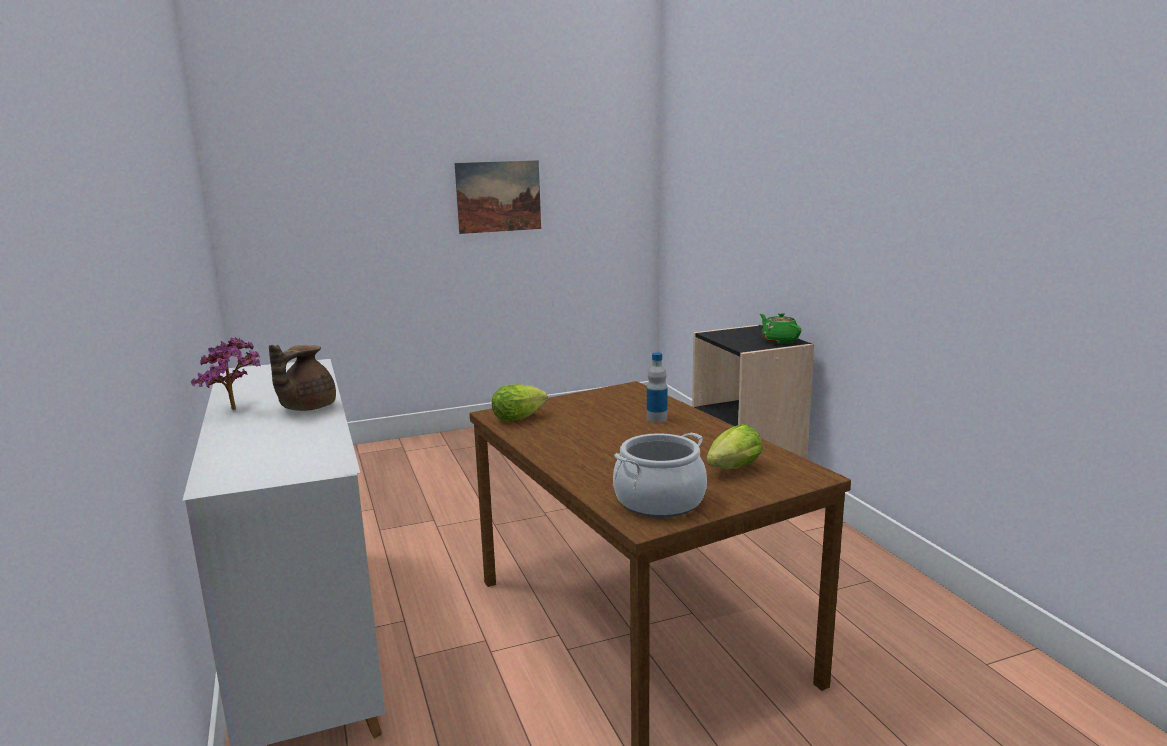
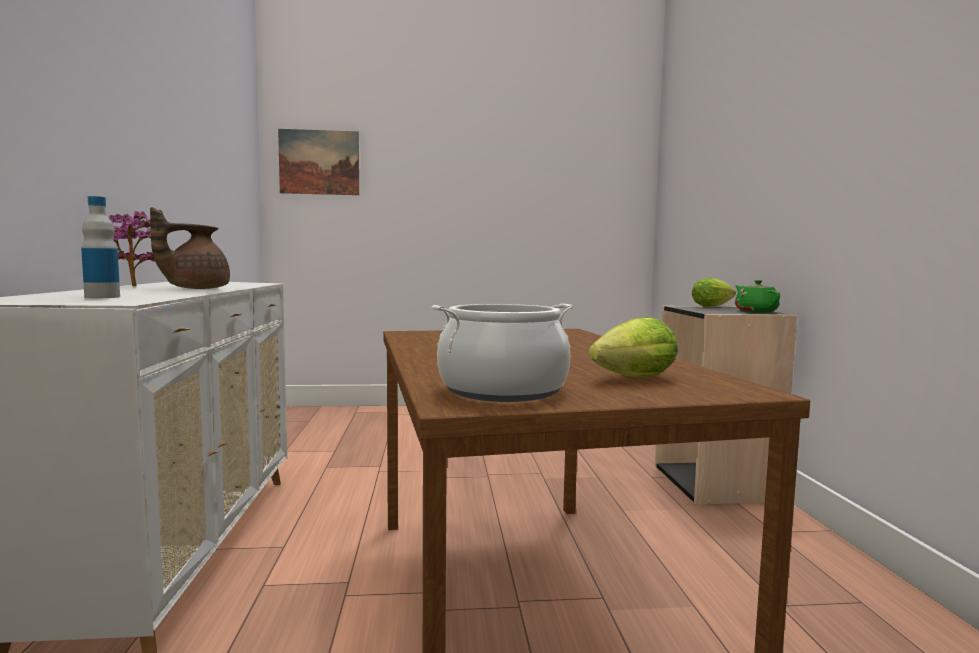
camera: 15 degrees right, 10 degrees down
(498, 196) = (502, 197): picture -> picture (319, 162)
(521, 418) = (428, 336): lettuce -> lettuce (713, 306)
(656, 419) = (573, 345): bottle -> bottle (102, 297)

